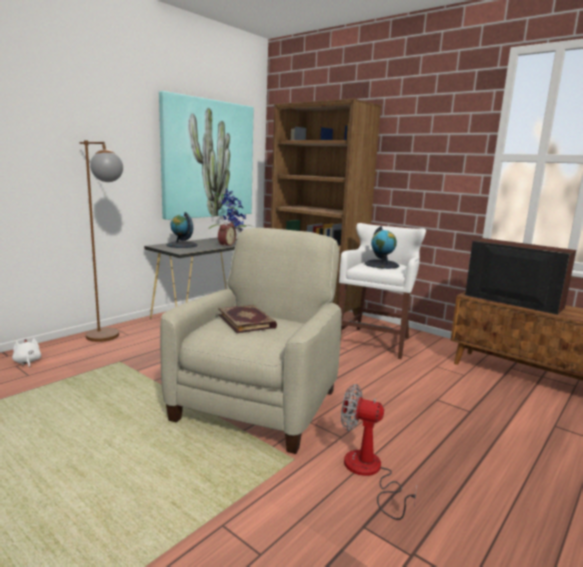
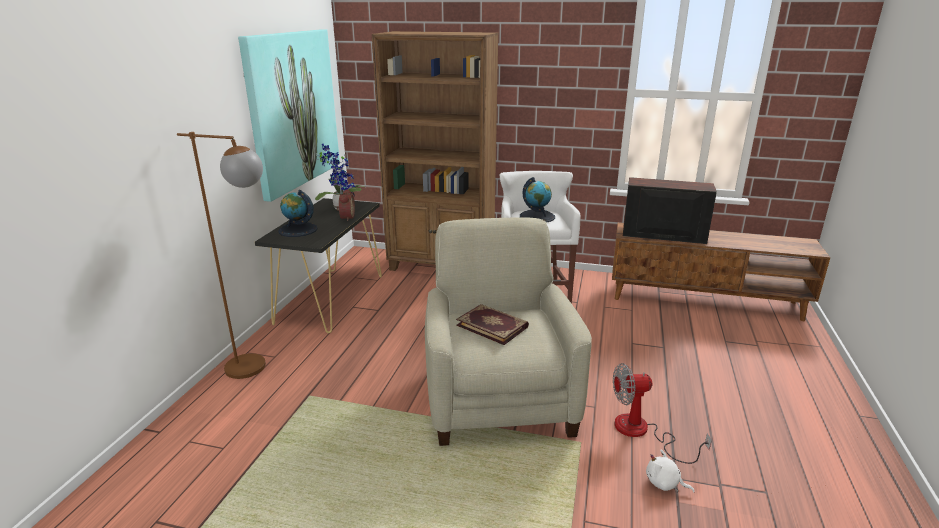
camera: 25 degrees left, 10 degrees up
(27, 362) = (197, 432): white plush toy -> white plush toy (664, 483)

